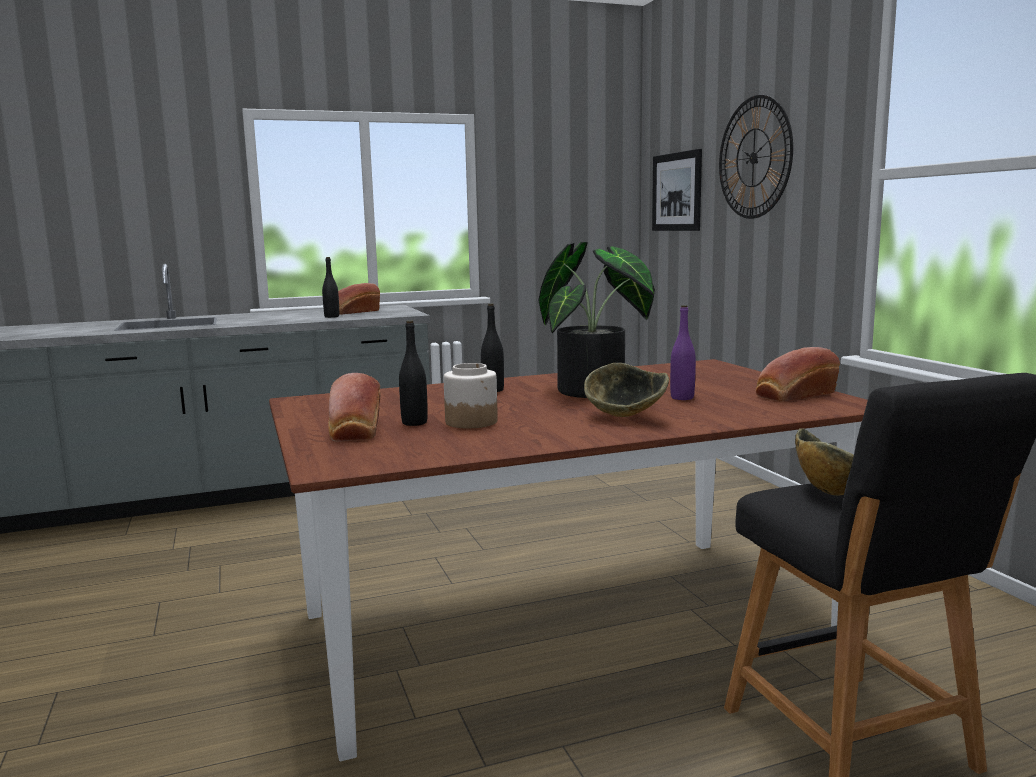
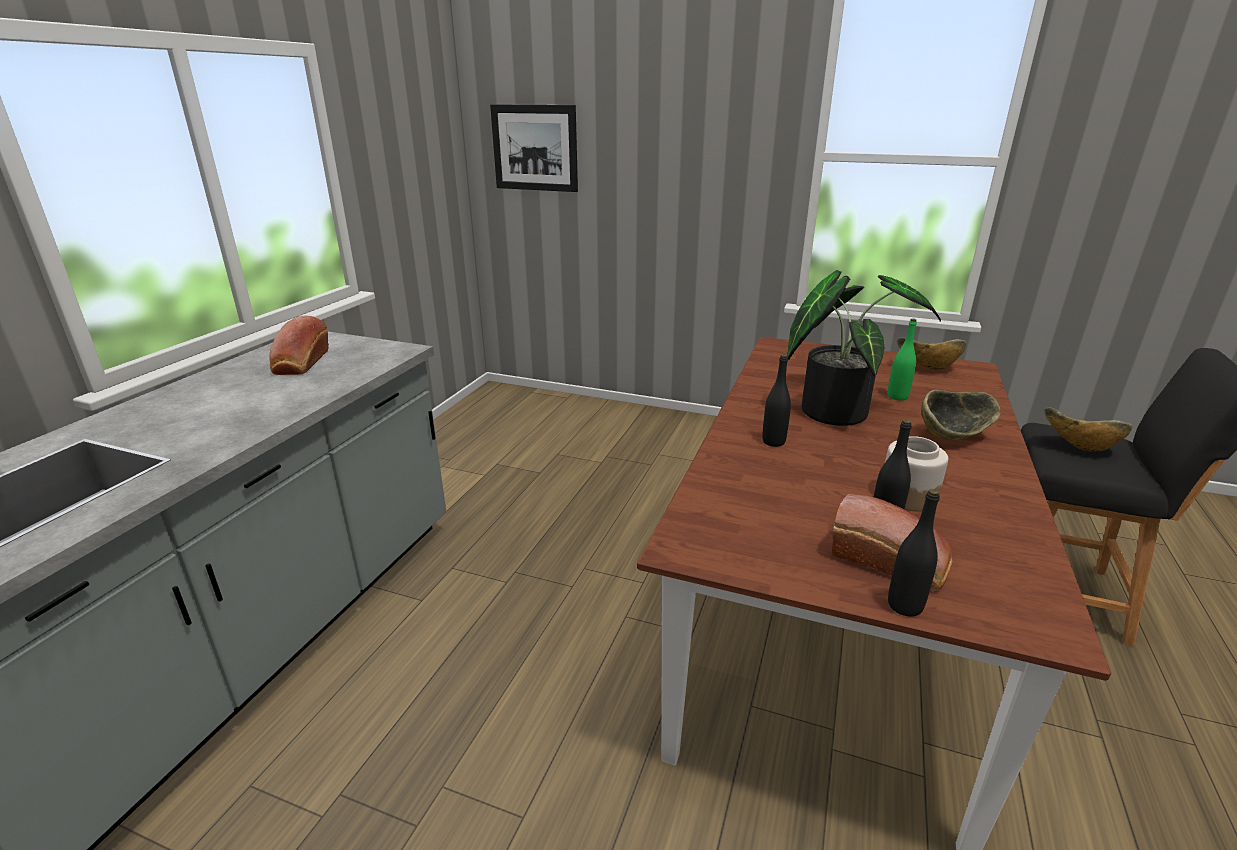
camera: 50 degrees left, 15 degrees up
(332, 316) = (310, 383): black bottle -> black bottle (904, 606)
(682, 398) = (897, 396): purple bottle -> green bottle
(754, 158) = (659, 124): wall clock -> none
(794, 395) = (927, 368): bread -> bowl

